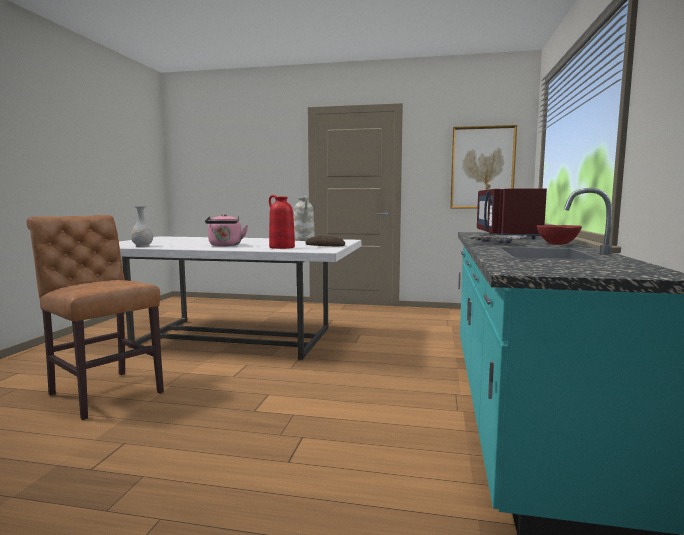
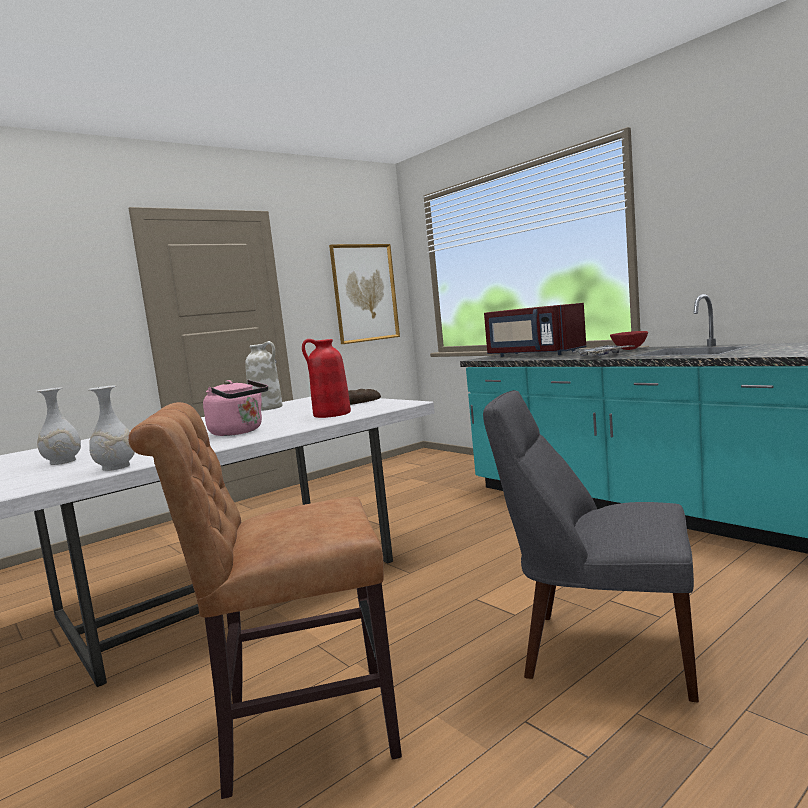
camera: 50 degrees left, 0 degrees up
(159, 242) = (62, 462): none -> white vase
(219, 448) = (600, 651): none -> grey chair

